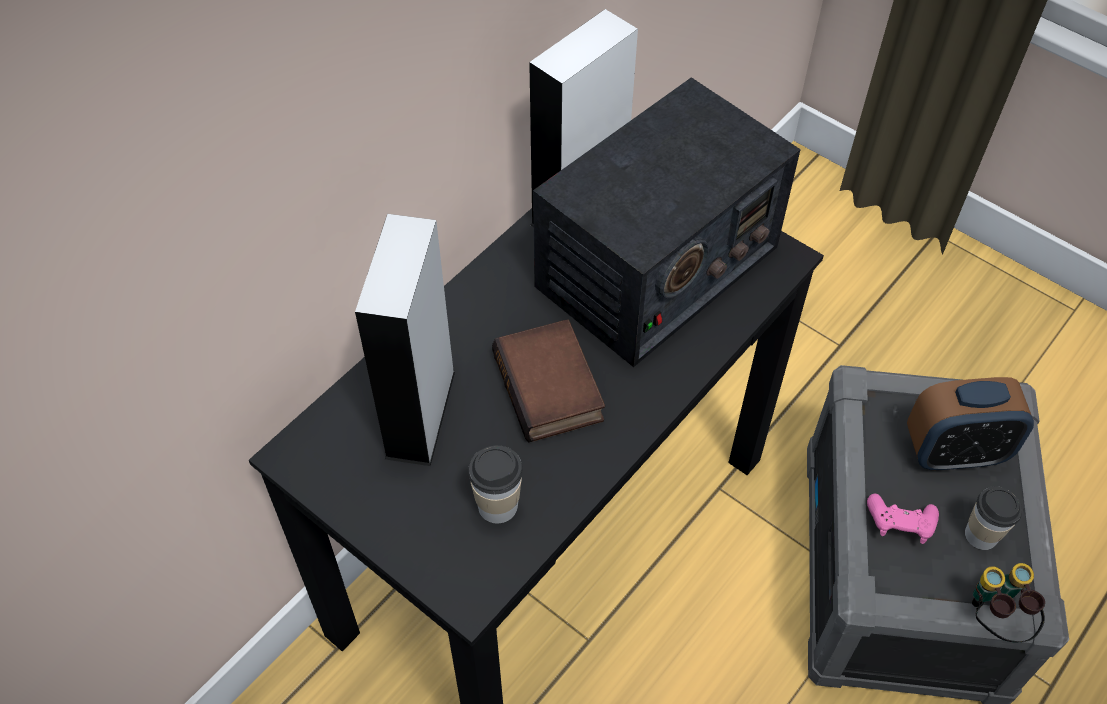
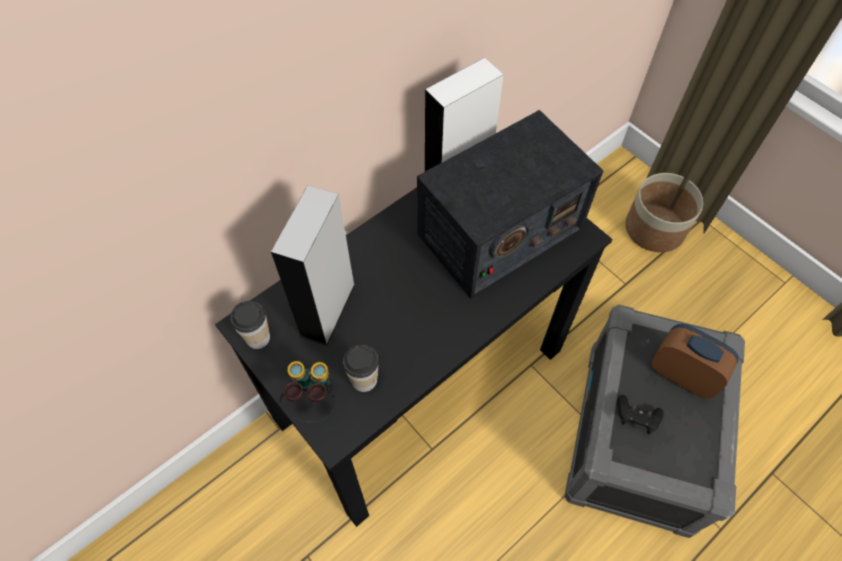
camera: 10 degrees right, 5 degrees up
(552, 388) = (415, 305): book -> none
(868, 257) = (654, 228): none -> planter
(899, 525) = (636, 417): pink game controller -> black game controller
(954, 452) = (682, 374): alarm clock -> alarm clock turned 150 degrees counterclockwise
(981, 535) = (689, 433): cup -> cup (258, 337)
(994, 620) = (687, 492): binoculars -> binoculars (312, 402)

